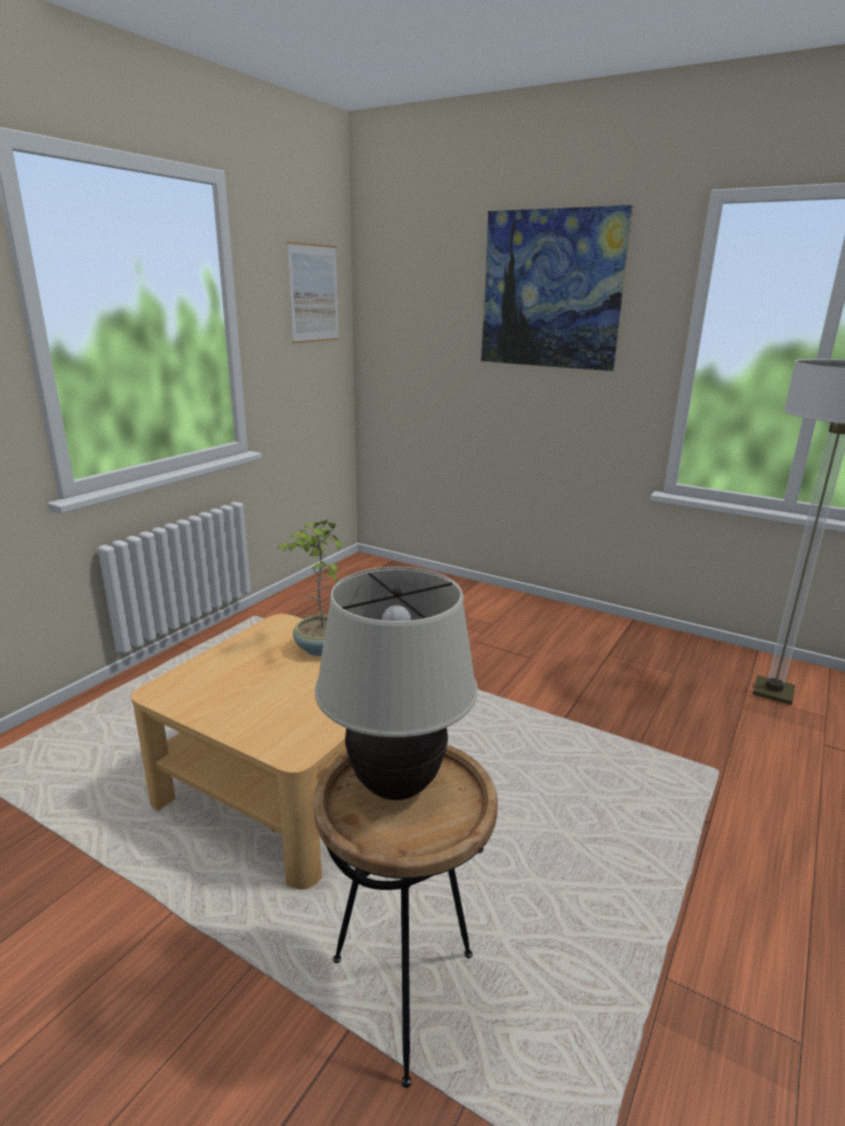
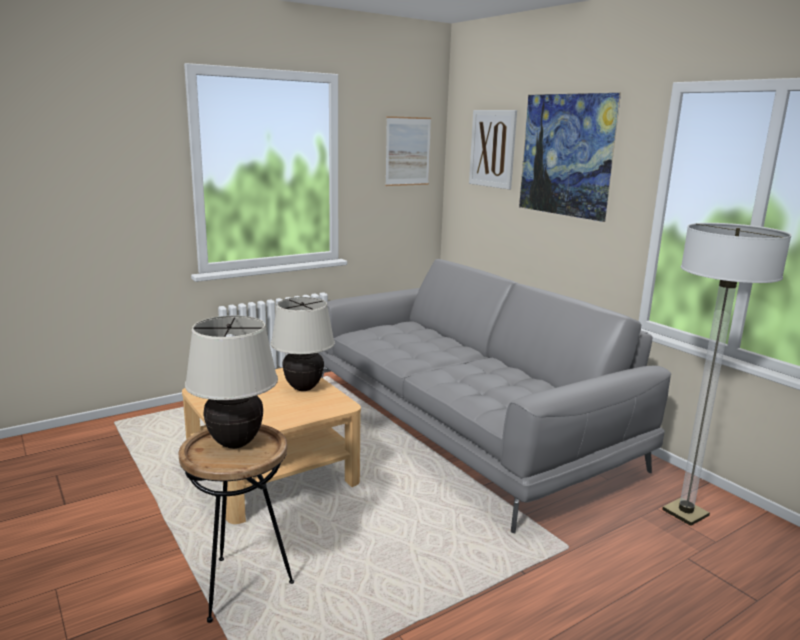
camera: 25 degrees right, 5 degrees down
(320, 649) = (303, 388): potted plant -> beige table lamp
(433, 286) = (492, 148): none -> picture
(480, 646) = (466, 427): none -> grey sofa

